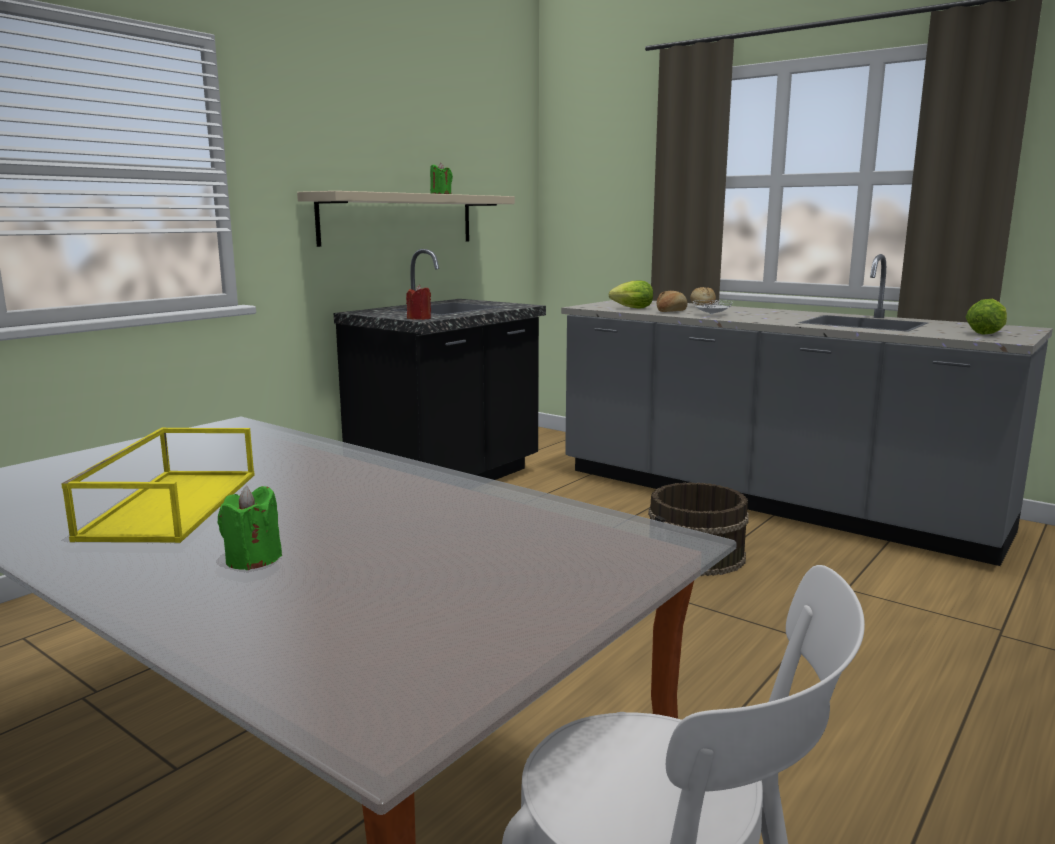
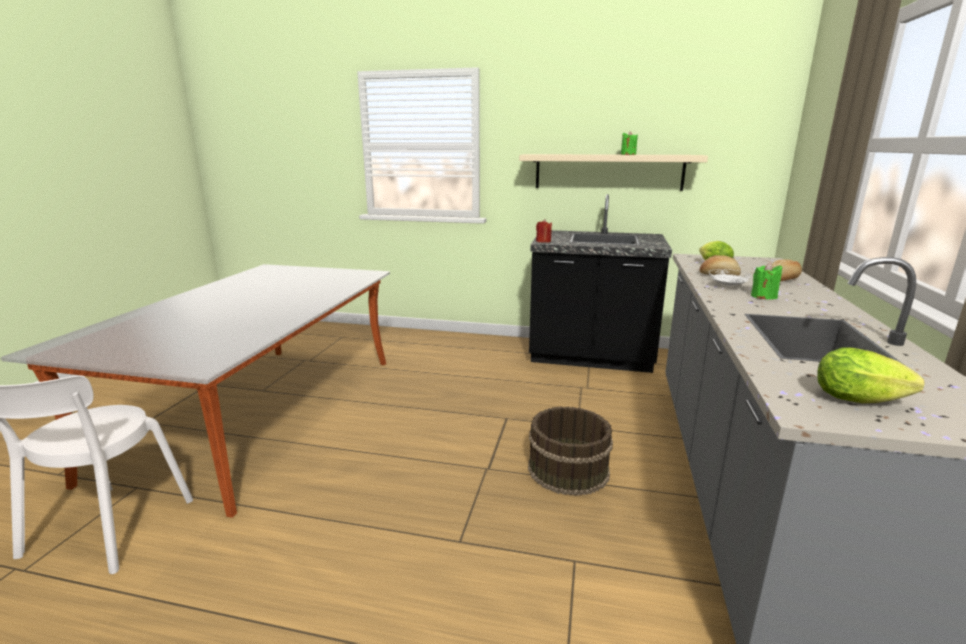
camera: 65 degrees right, 5 degrees up
(171, 504) = (253, 289): yellow tray -> none
(253, 559) = (190, 310): green candle -> green candle (763, 296)

